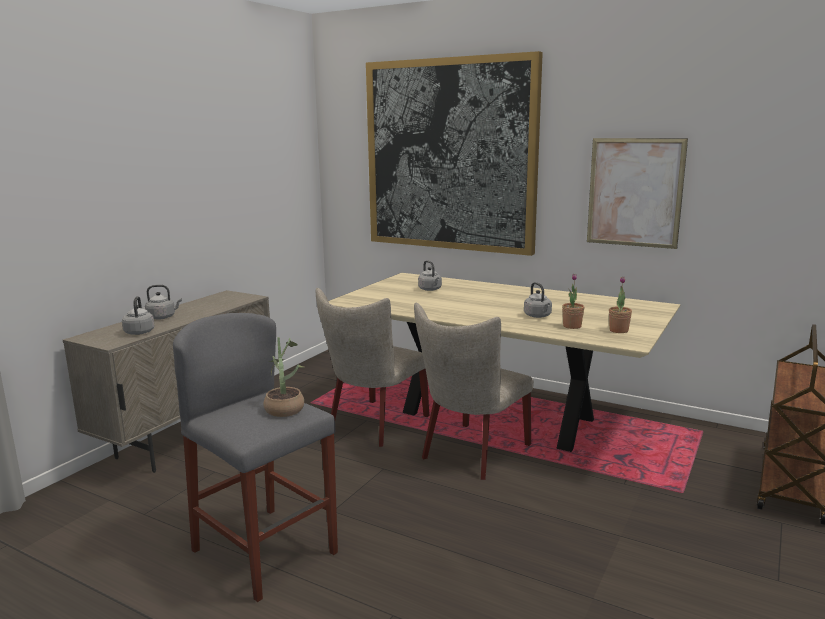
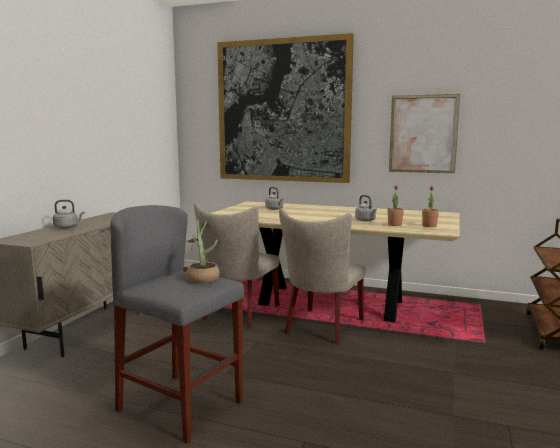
camera: 10 degrees left, 5 degrees down
(140, 332) = (52, 235): grey kettle -> none

